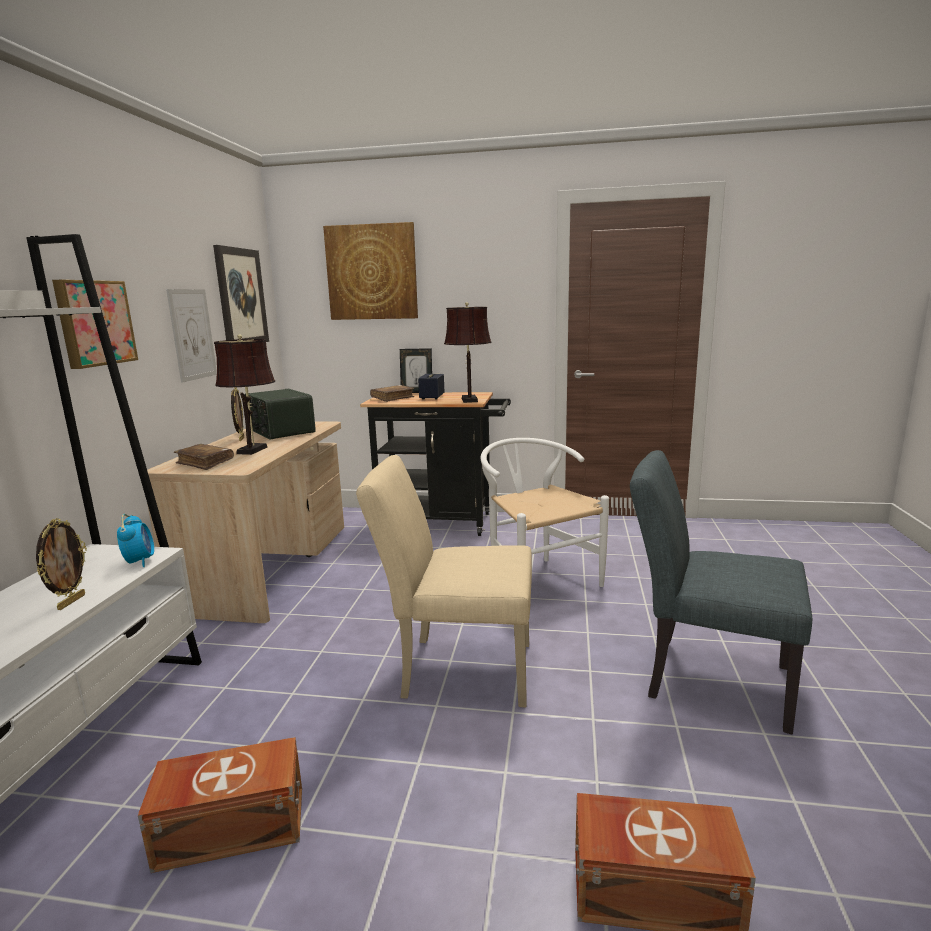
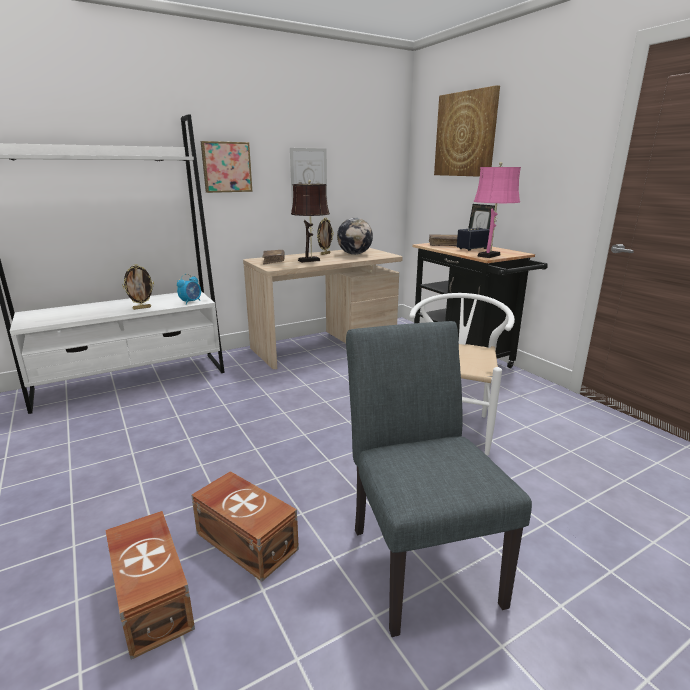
camera: 50 degrees right, 5 degrees up
(230, 826) = (122, 436): brown storage box -> brown storage box (246, 539)
(241, 297) = (366, 155): picture -> none
(280, 431) = (354, 254): radio -> globe
(456, 669) = (297, 439): beige chair -> none
(469, 399) = (490, 255): brown table lamp -> pink table lamp

